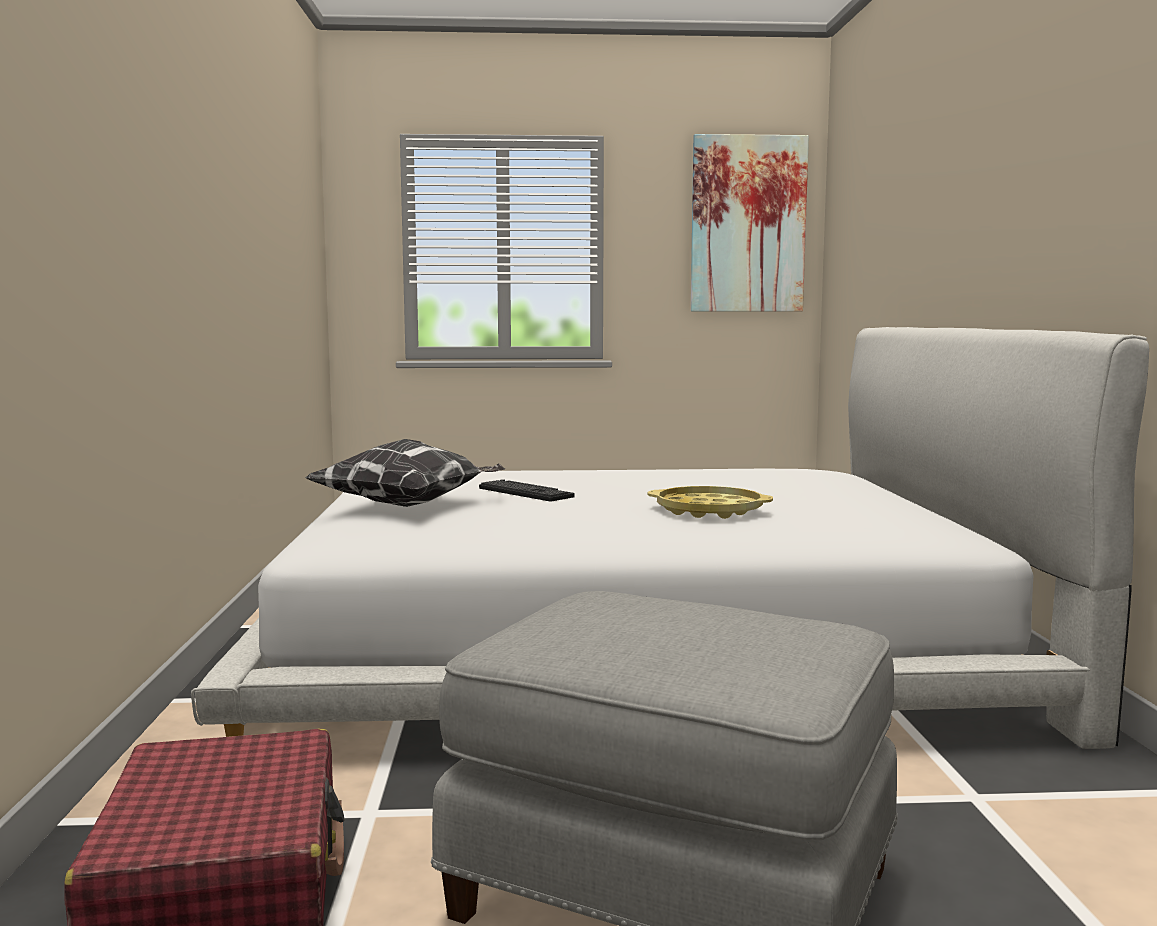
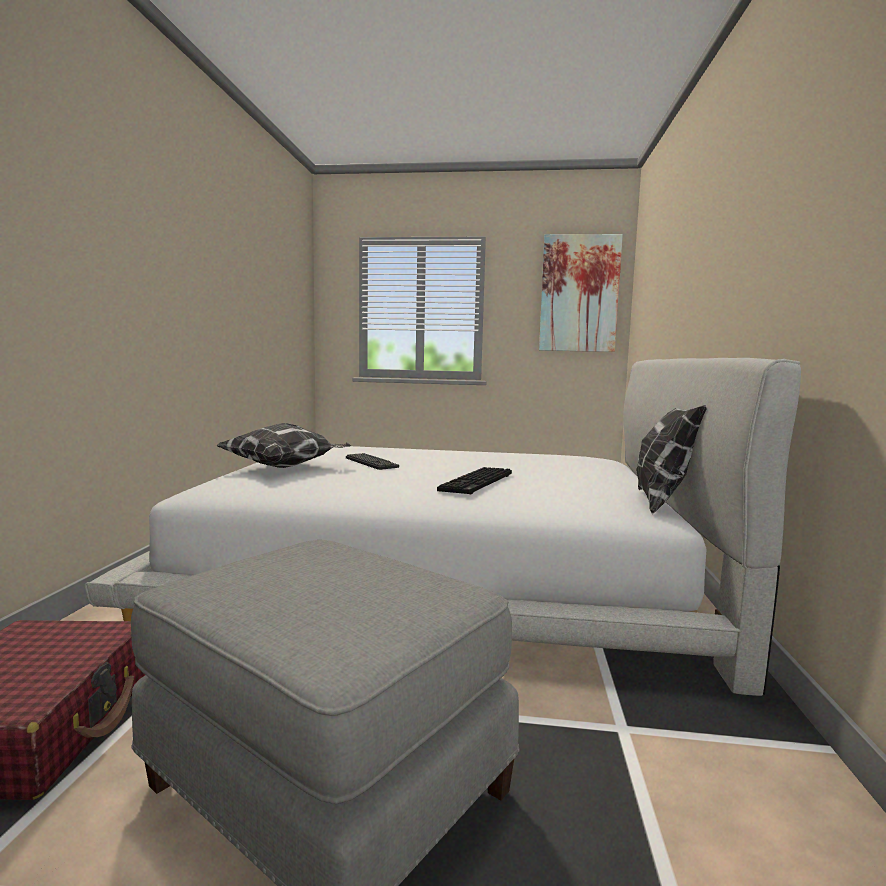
camera: 10 degrees right, 0 degrees up
(709, 511) = (478, 482): yellow tray -> keyboard
(961, 521) = (663, 502): none -> pillow

